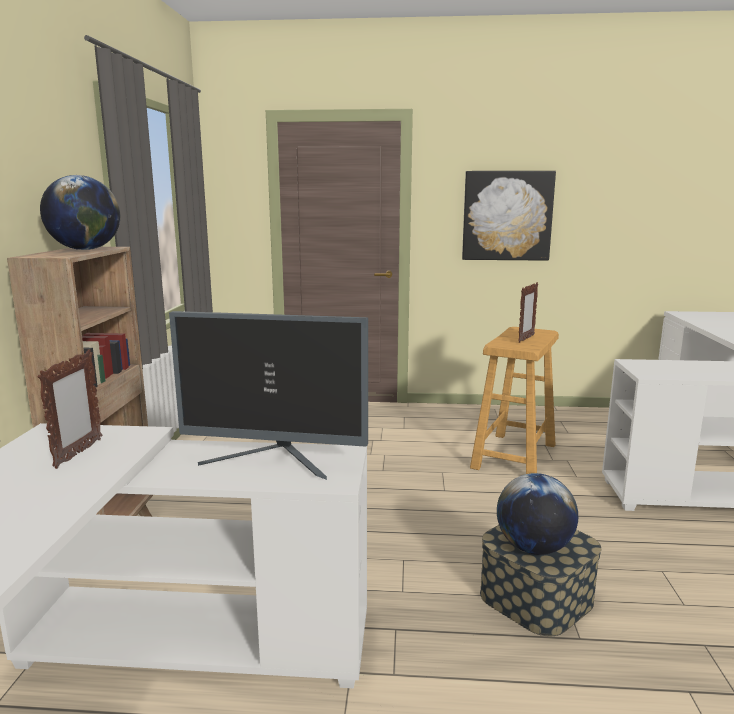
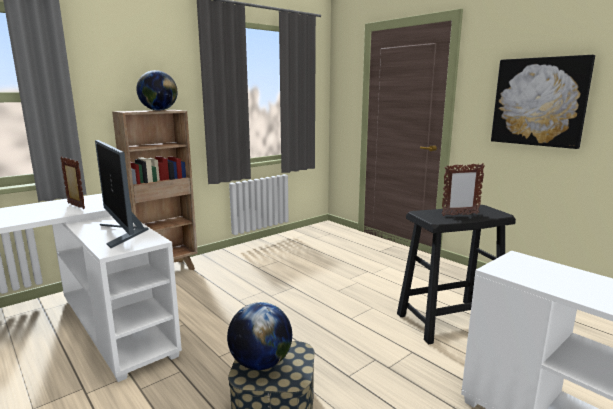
camera: 45 degrees right, 0 degrees up
(78, 453) = (76, 206): picture frame -> picture frame turned 105 degrees counterclockwise
(514, 456) = (450, 321): beige stool -> black stool

